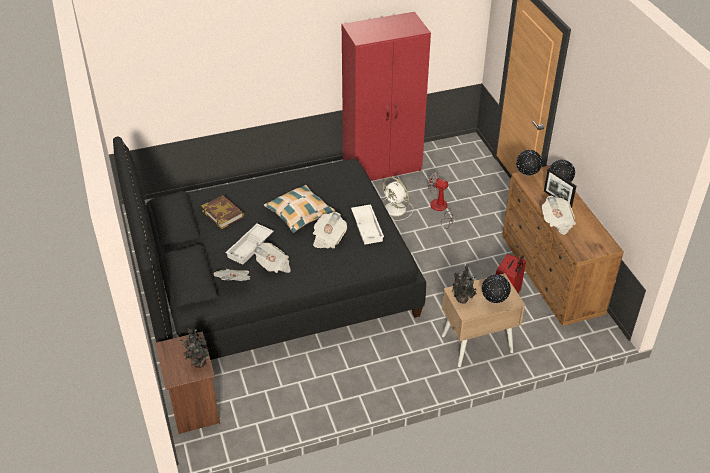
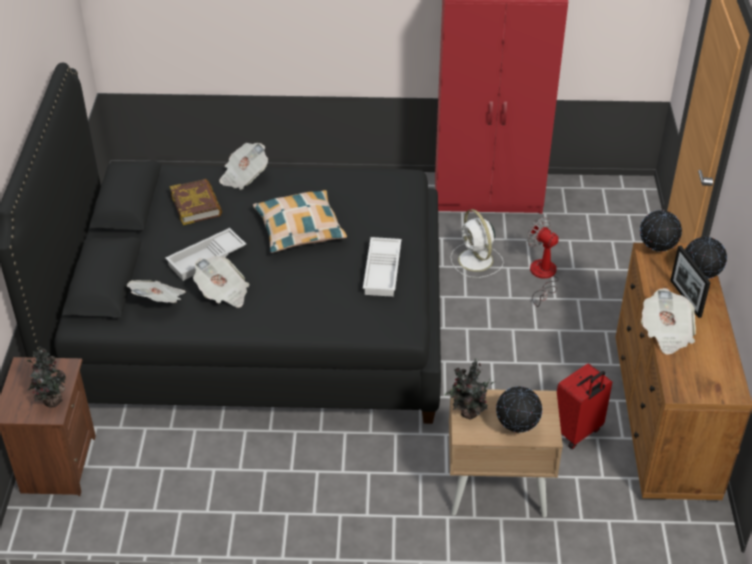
camera: 20 degrees right, 0 degrees up
(328, 238) = (319, 273): newspaper -> newspaper (244, 177)

